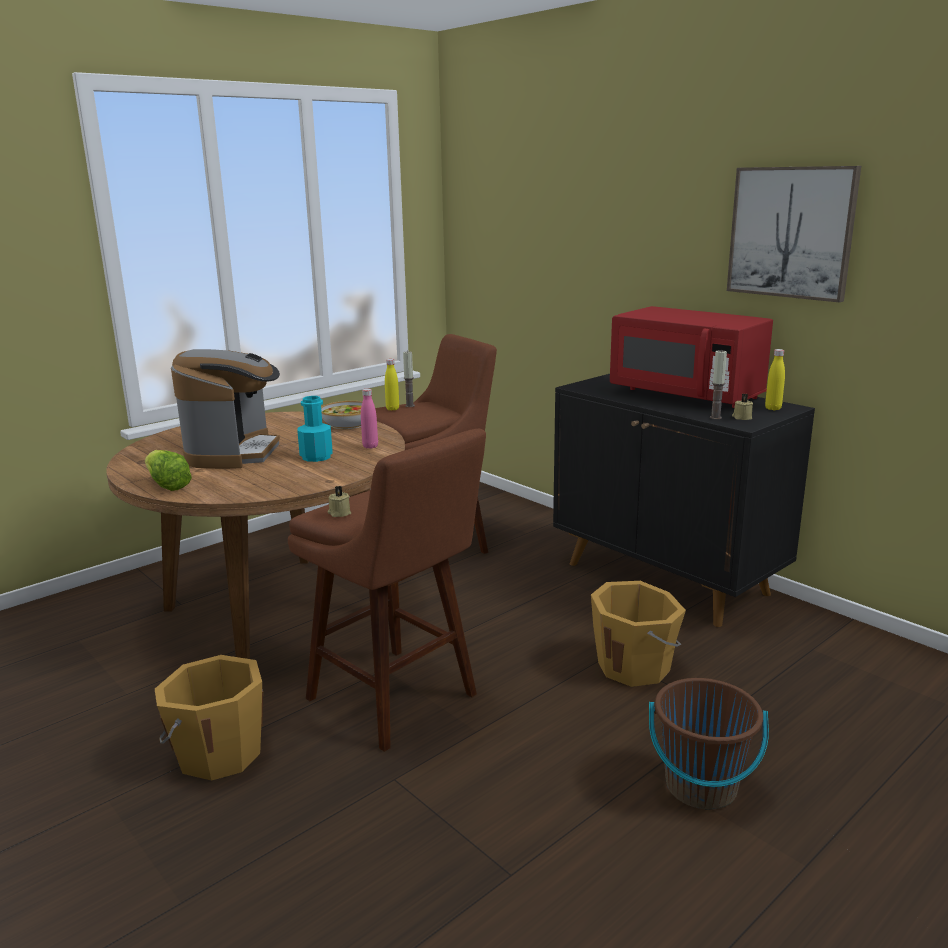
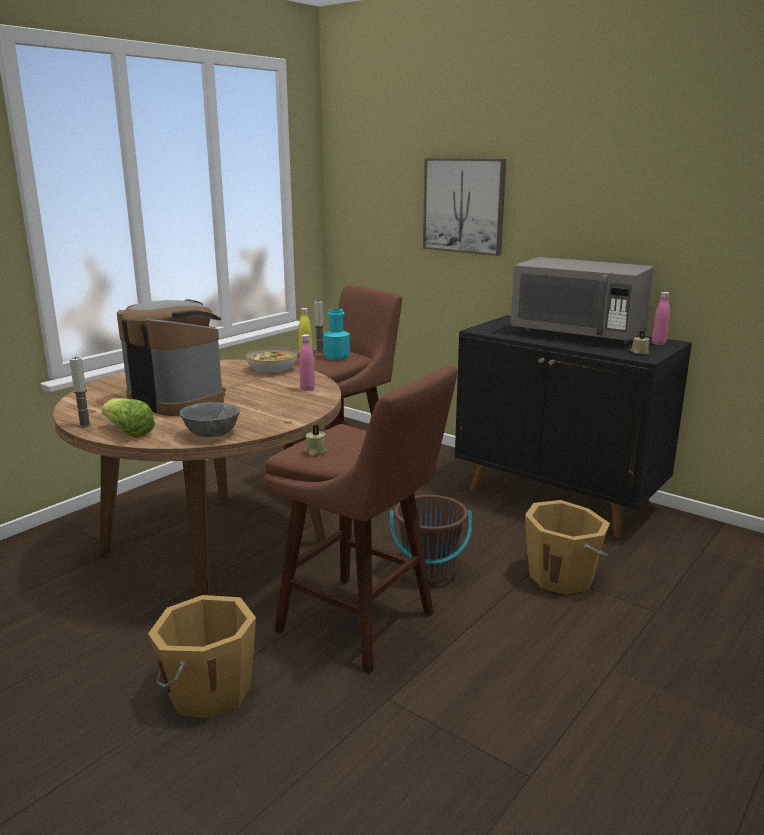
camera: 10 degrees left, 0 degrees up
(234, 453) = (177, 400): coffee machine -> coffee machine turned 45 degrees counterclockwise
(246, 491) = (212, 434): none -> grey bowl
(316, 457) = (261, 400): turquoise bottle -> turquoise bottle (336, 357)
(686, 394) = (577, 334): red microwave -> grey microwave
(701, 786) = (661, 677): brown bucket -> brown bucket (429, 570)
(715, 417) = (617, 352): candle -> candle (85, 425)
(773, 408) = (658, 344): yellow bottle -> pink bottle
(791, 232) = (670, 190): picture -> picture (464, 205)

